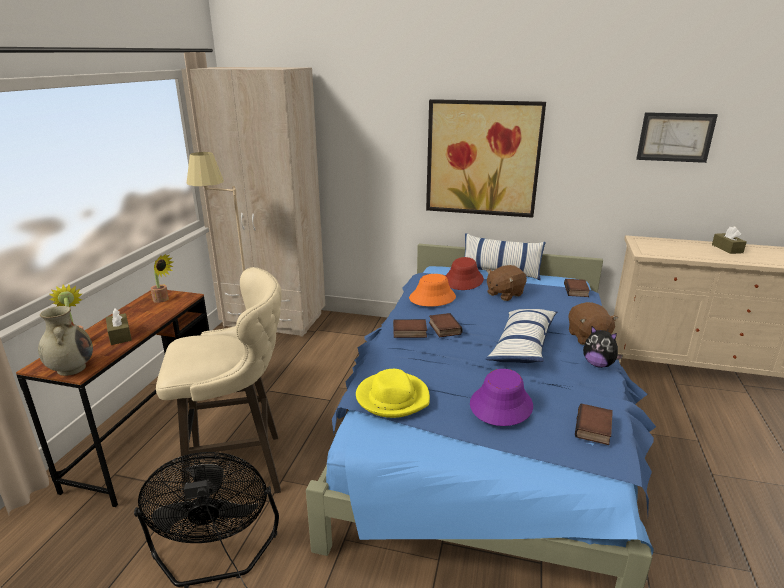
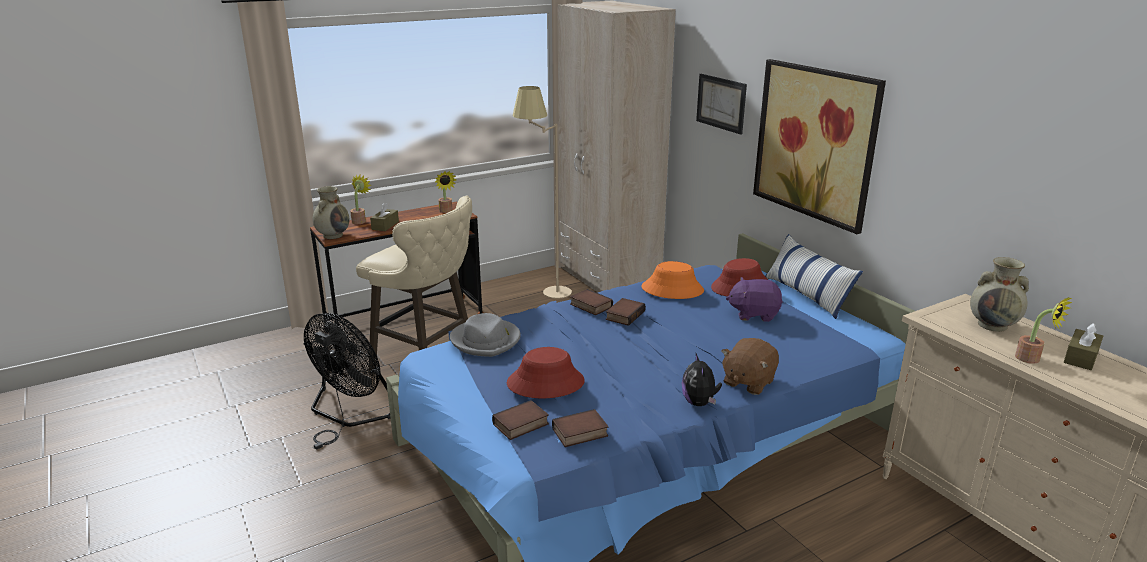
camera: 45 degrees right, 0 degrees up
(392, 397) = (486, 340): yellow hat -> grey hat
(500, 405) = (545, 382): purple hat -> red hat
(504, 294) = (754, 314): brown plush toy -> purple plush toy
(522, 345) = (666, 358): pillow -> none
(577, 291) = (848, 343): book -> book (521, 425)
(671, 246) = (993, 325): none -> beige vase
(675, 137) = (1046, 161): picture -> picture (721, 103)
(720, 257) = (1032, 359): none -> potted plant

